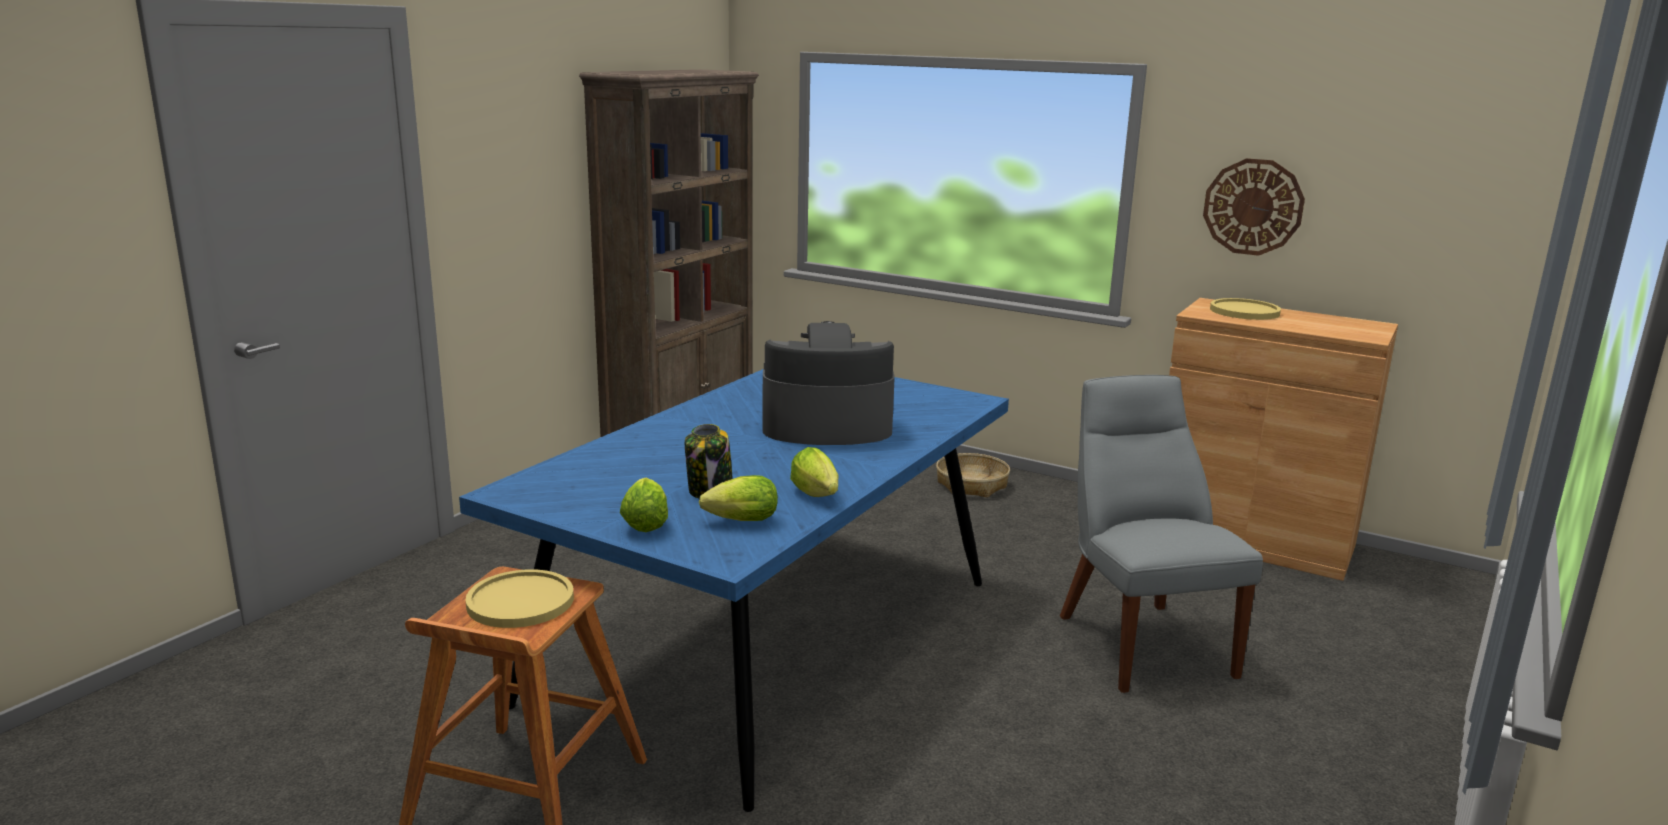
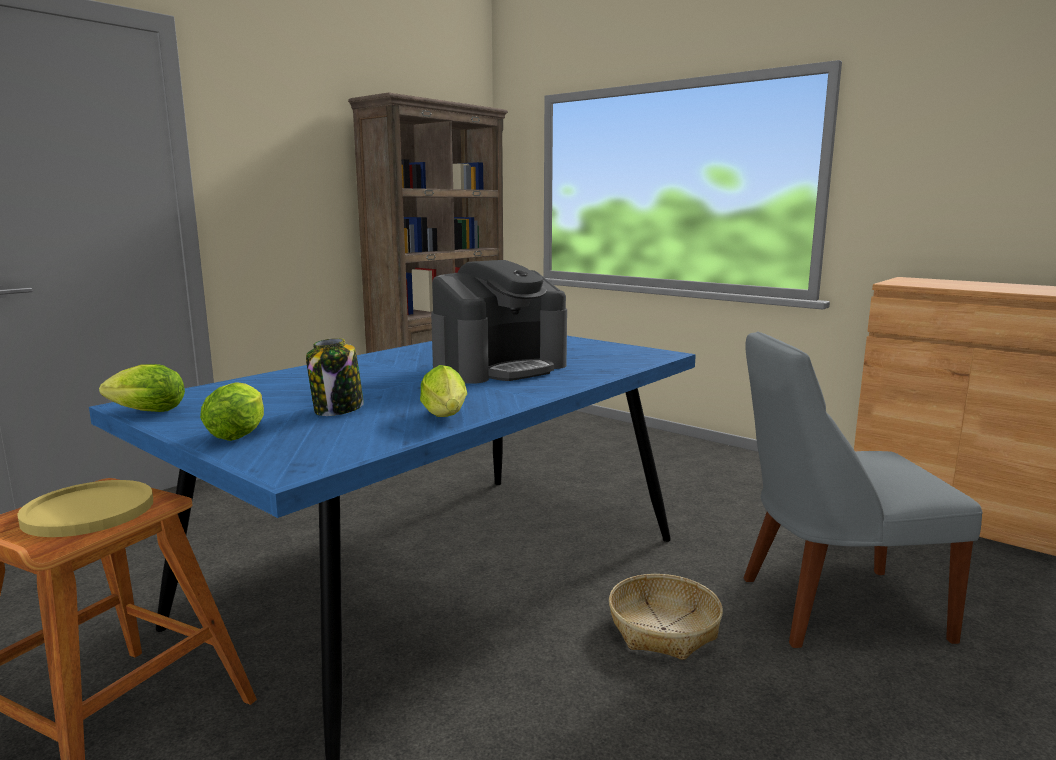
camera: 10 degrees right, 5 degrees down
(738, 521) = (340, 435): lettuce -> lettuce (143, 412)
(826, 426) = (500, 367): coffee machine -> coffee machine turned 135 degrees clockwise
(972, 485) = (681, 455): basket -> basket (664, 629)
(1140, 641) = (831, 607): grey chair -> grey chair turned 90 degrees counterclockwise
(1244, 311) = (944, 282): yellow plate -> none
(1253, 207) = (951, 184): wall clock -> none

